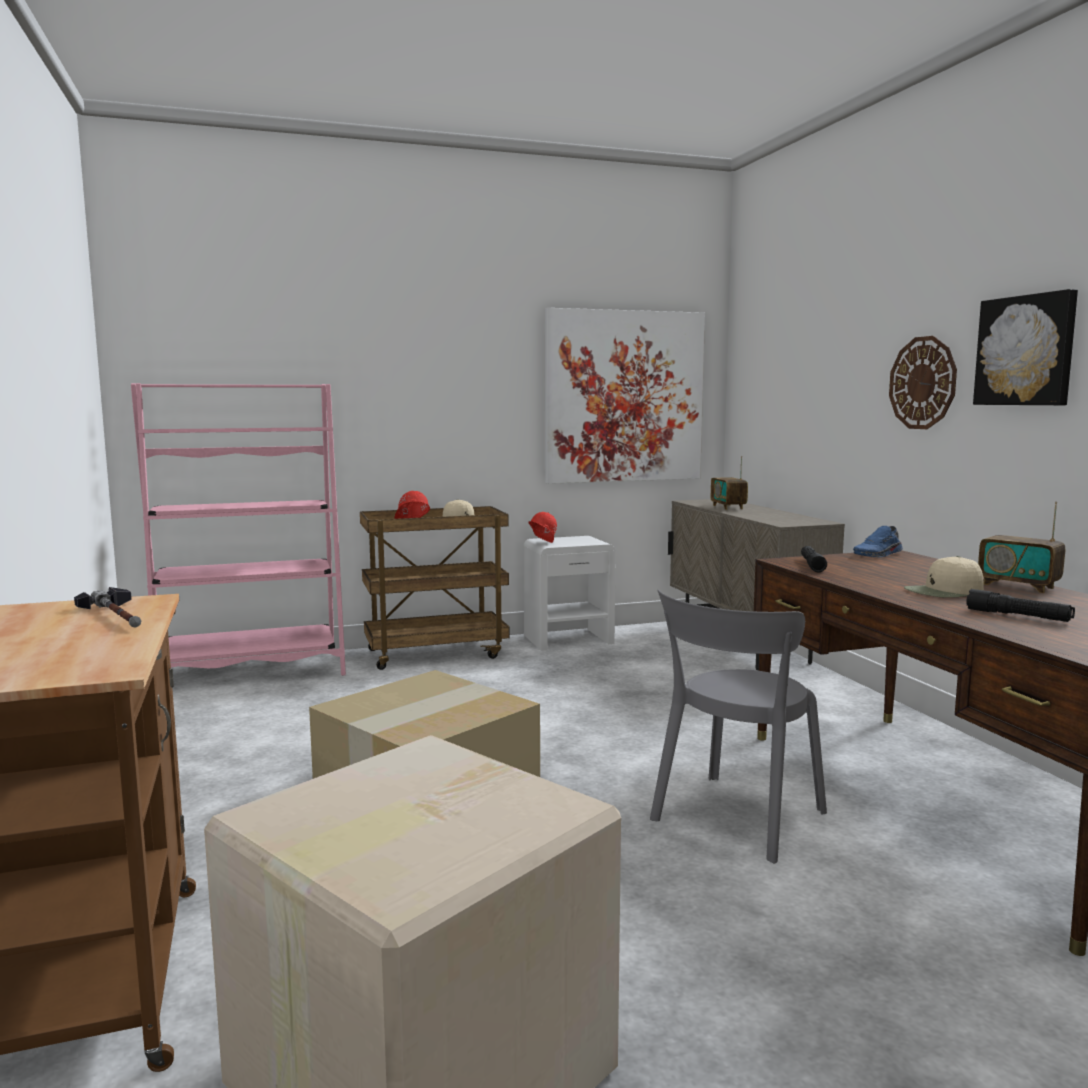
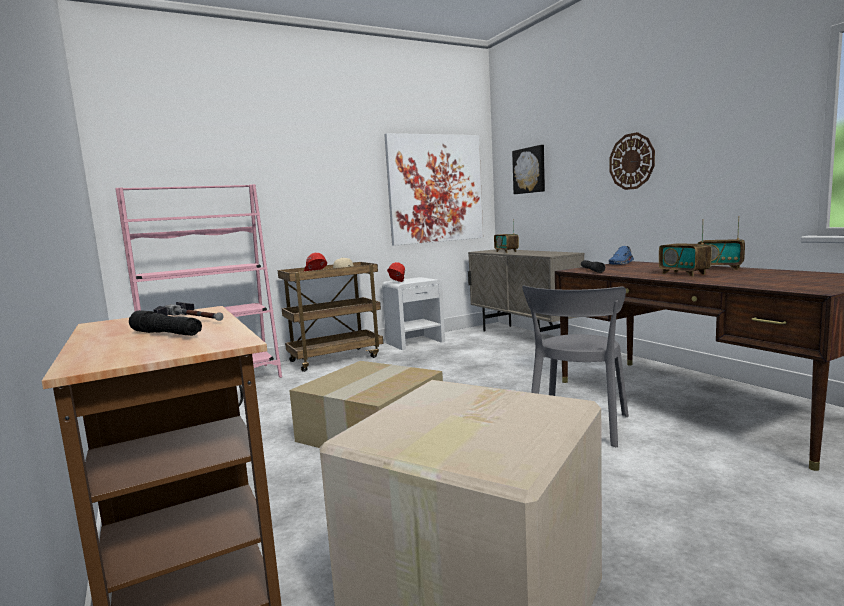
camera: 10 degrees left, 0 degrees up
(944, 591) = (684, 274): beige cap -> radio
(1018, 616) = (741, 279): black flashlight -> black flashlight (166, 334)
(1026, 350) = (701, 133): picture -> picture (530, 170)

